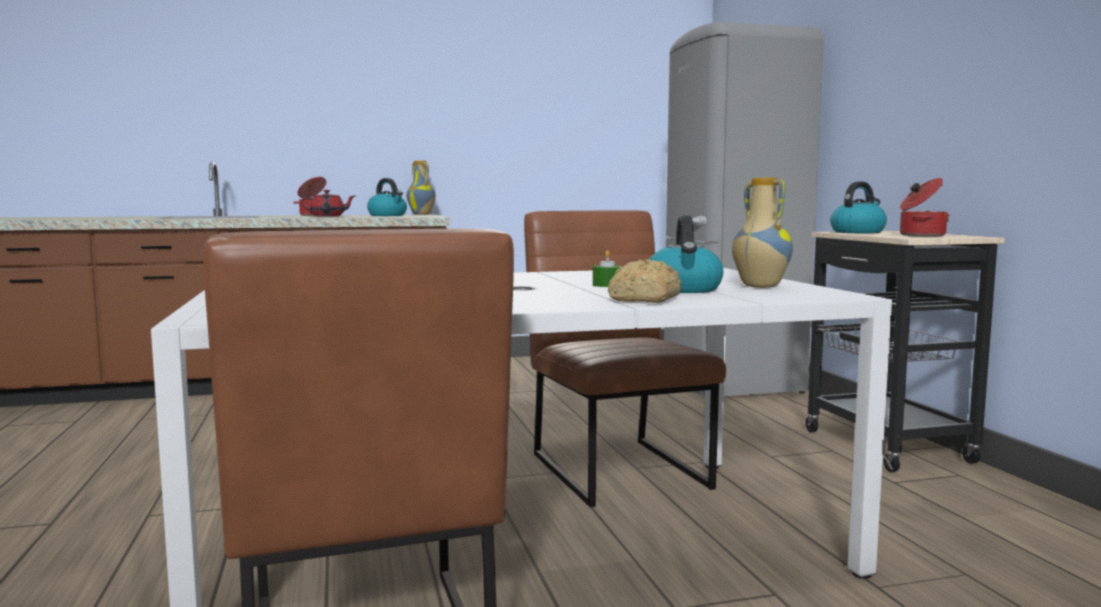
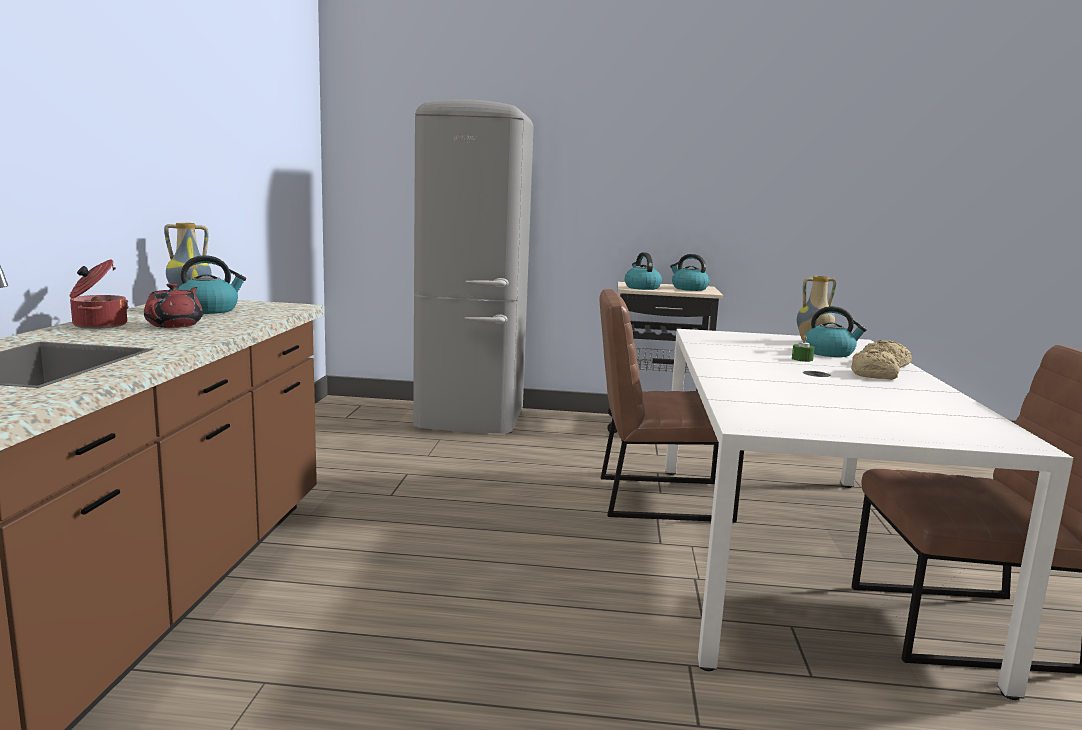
camera: 70 degrees left, 5 degrees up
(549, 297) = (875, 375): none -> bread
(920, 235) = (688, 288): cooking pot -> kettle

